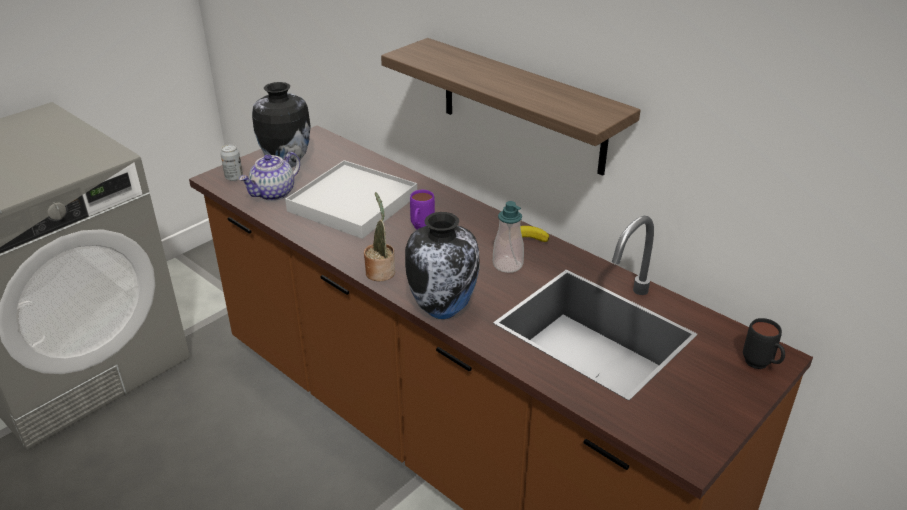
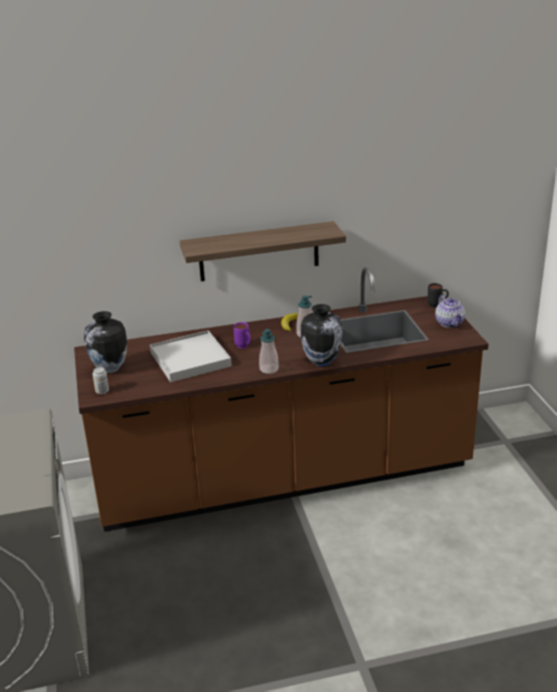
camera: 55 degrees left, 5 degrees down
(273, 193) = (143, 382): teapot -> teapot (449, 323)
(380, 271) = (269, 369): potted plant -> soap dispenser

